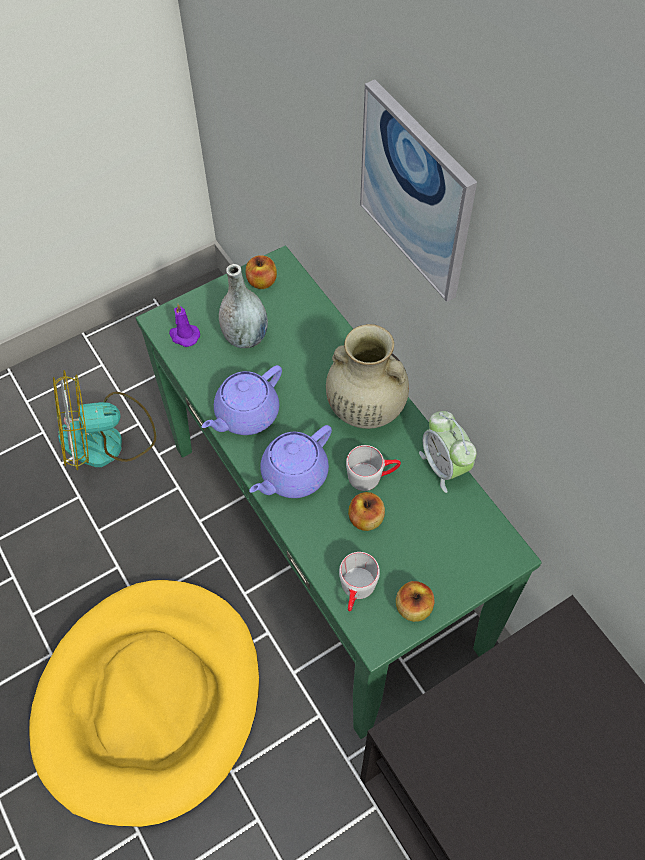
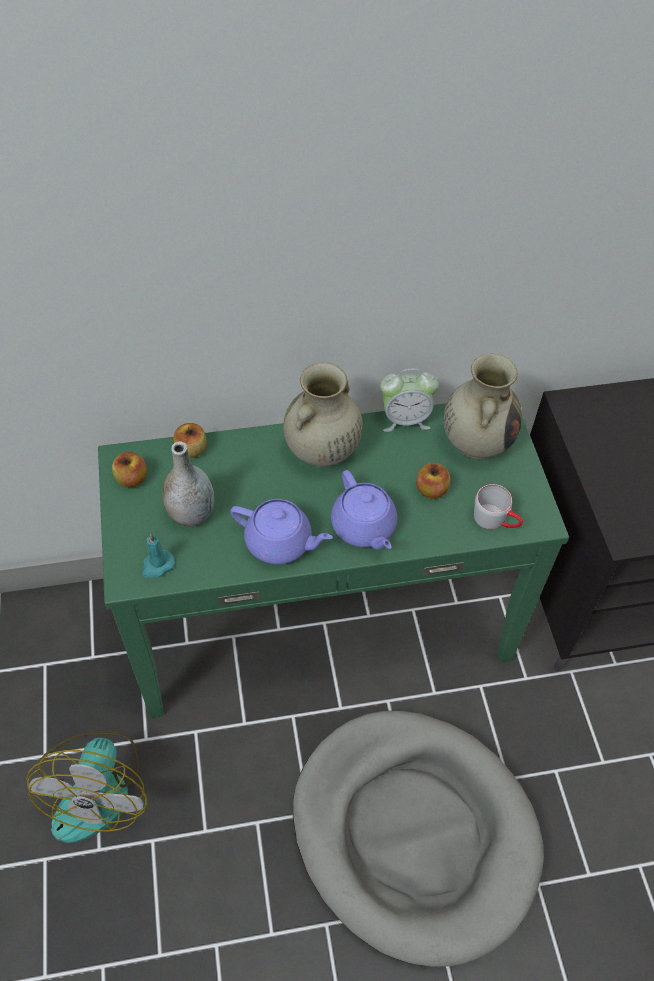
camera: 70 degrees left, 5 degrees down
(150, 700) = (414, 833): yellow dog bed -> grey dog bed
(184, 336) = (157, 565): purple candle -> turquoise candle
(245, 414) = (280, 542): purple teapot -> purple teapot turned 45 degrees counterclockwise
(372, 475) = (391, 471): grey mug -> none
(413, 607) = (524, 488): apple -> apple (191, 450)
(416, 192) = (285, 228): picture -> none
(451, 542) = (476, 442): none -> beige vase

